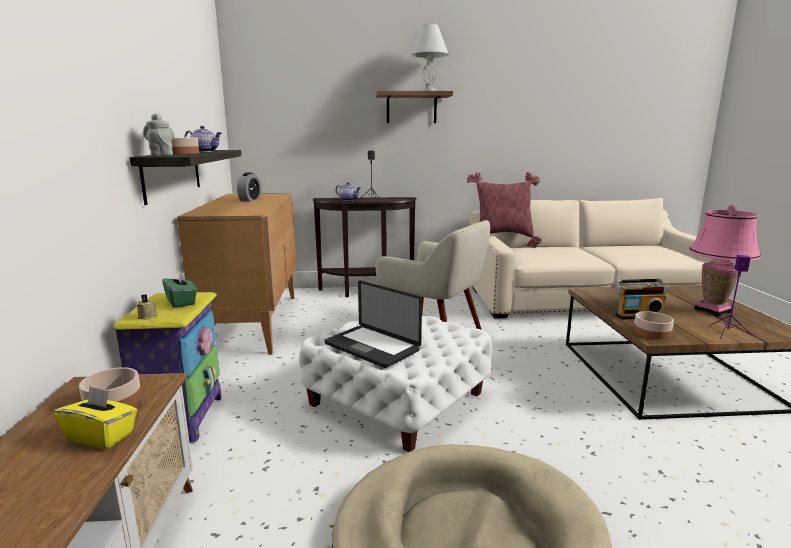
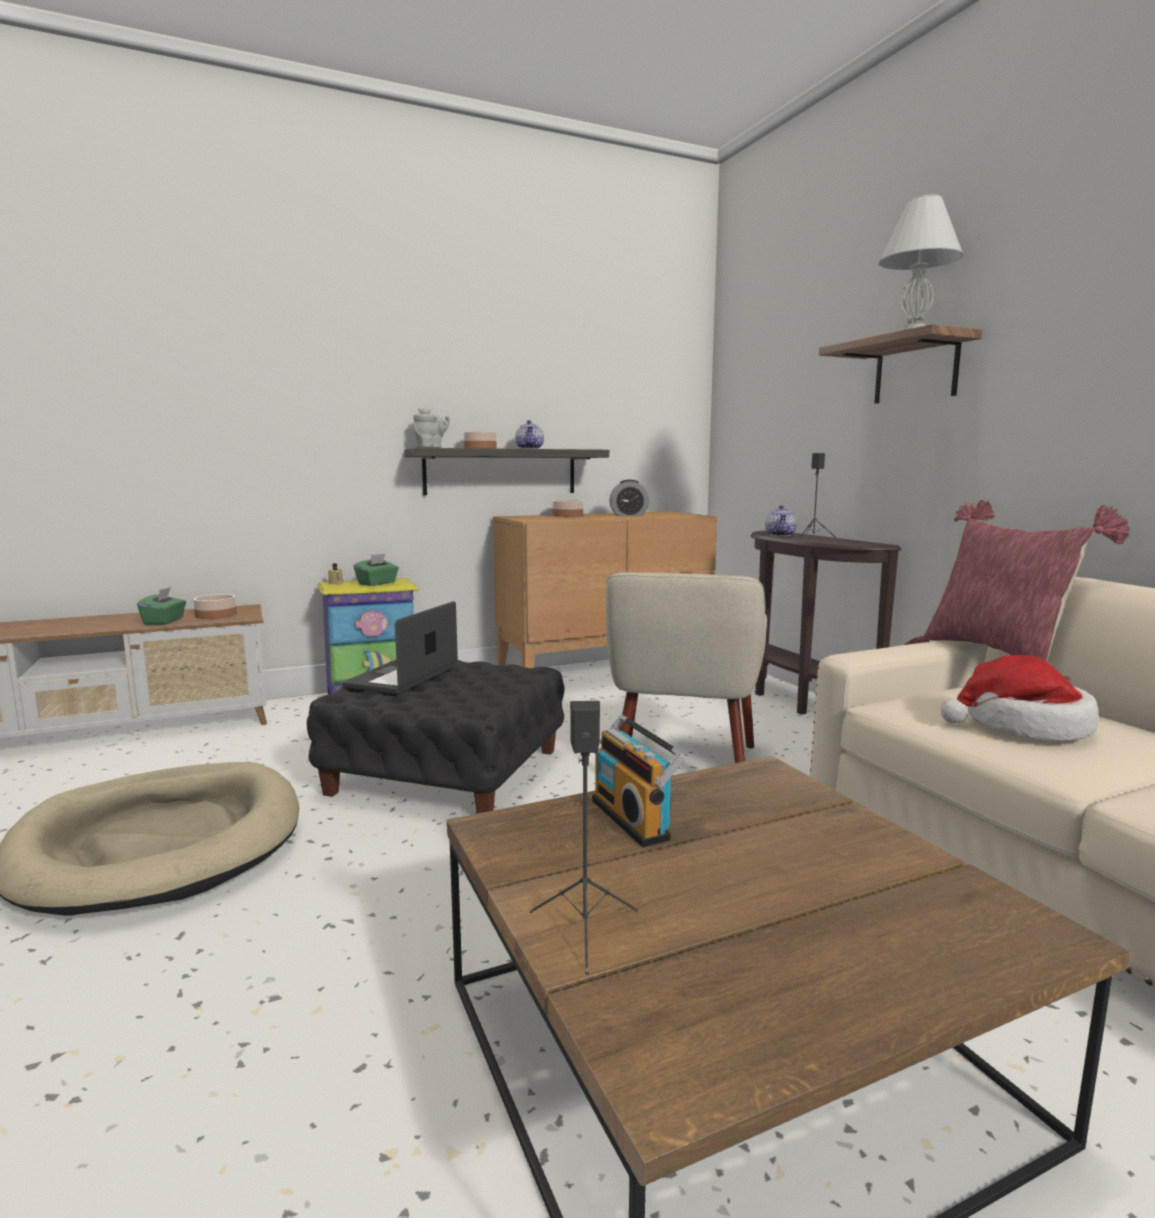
camera: 70 degrees right, 5 degrees down
(101, 436) = (164, 621): yellow tissue box -> green tissue box
(397, 399) = (447, 772): white ottoman -> black ottoman
(559, 254) = (1023, 726): none -> hat
(652, 332) = (527, 828): bowl -> bowl (568, 515)
(712, 310) = (791, 933): pink table lamp -> none
(727, 333) = (583, 930): purple speaker -> black speaker

